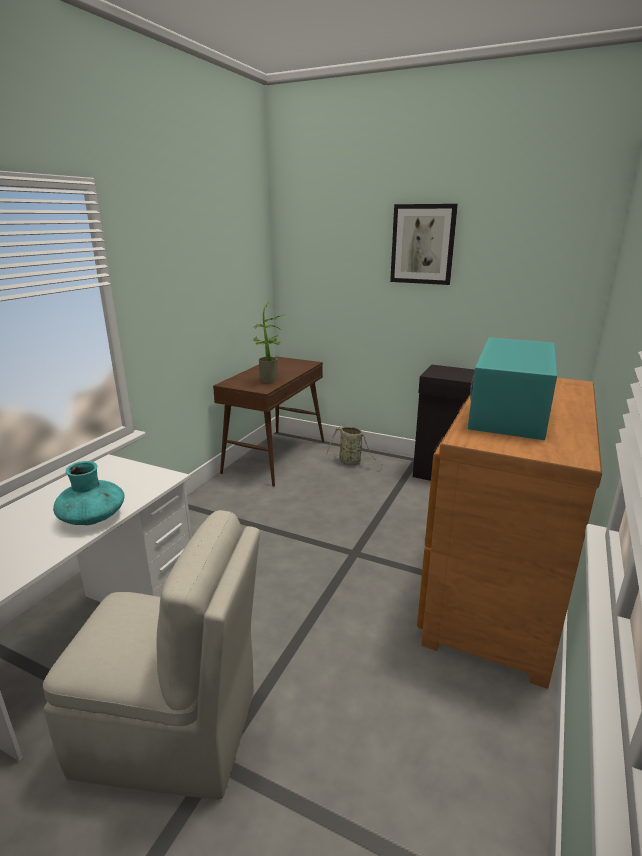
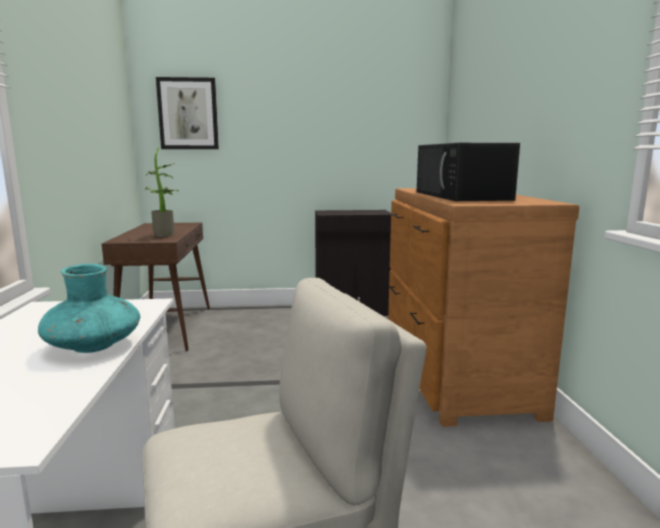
camera: 30 degrees left, 10 degrees down
(351, 462) = (252, 318): basket -> none
(422, 244) = (295, 101): picture -> picture (188, 114)
(509, 411) = (462, 196): turquoise microwave -> black microwave

